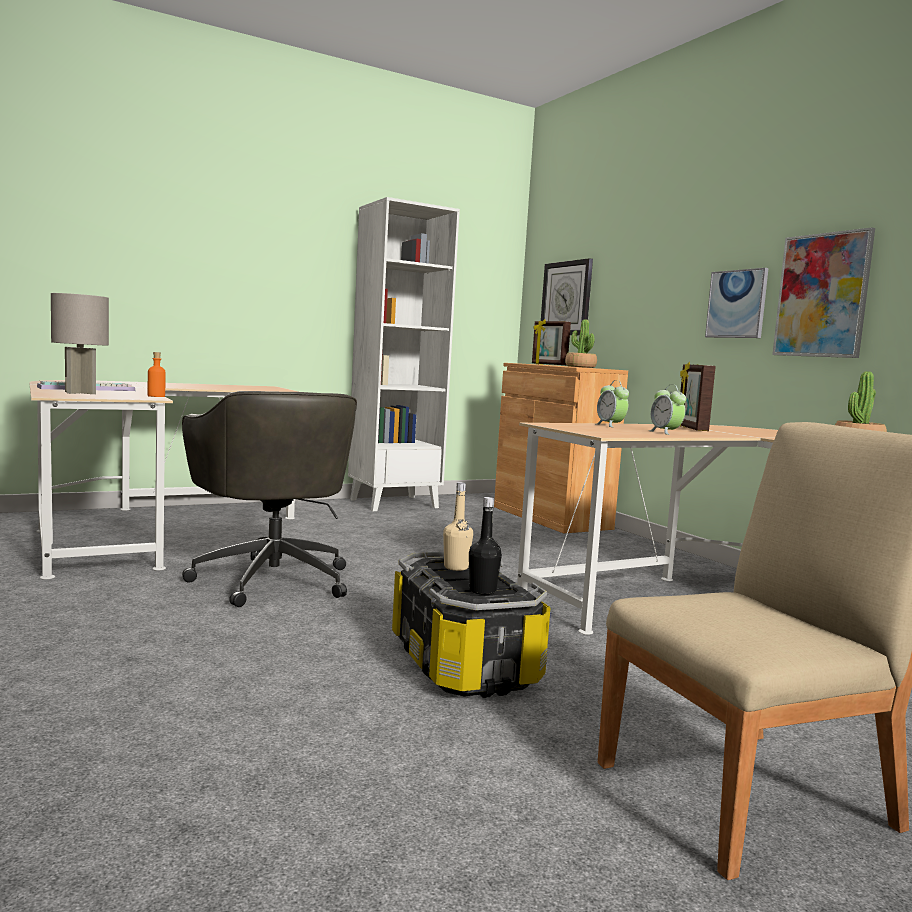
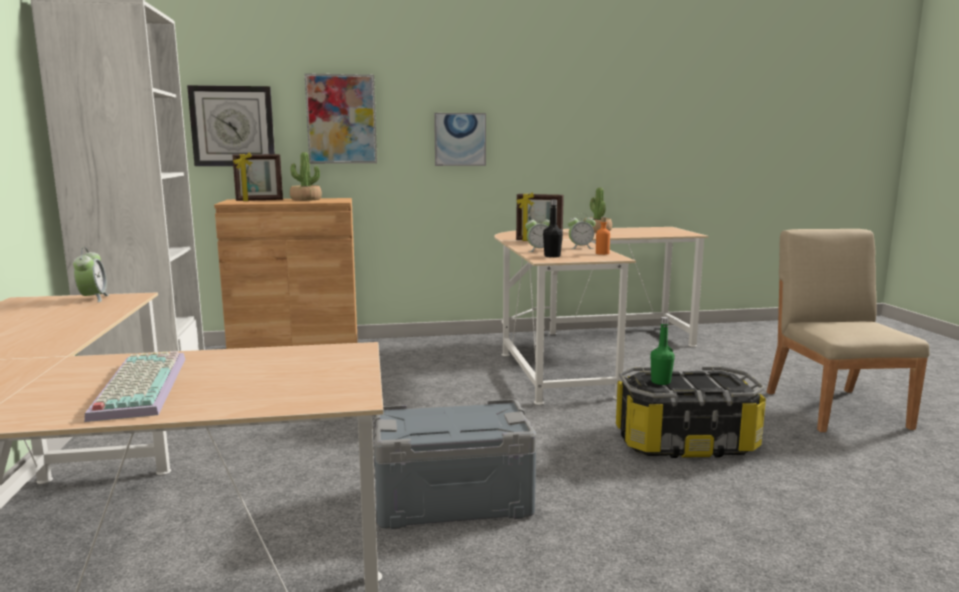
camera: 70 degrees left, 5 degrees up
(79, 393) = (261, 386): grey table lamp -> none
(156, 396) = (310, 348): orange bottle -> orange bottle (602, 253)
(272, 579) = (453, 501): grey office chair -> grey storage box
(276, 389) = (93, 299): none -> alarm clock
(456, 567) = (660, 382): beige bottle -> green bottle
(482, 591) = (720, 382): black bottle -> black bottle (552, 256)
(822, 295) = (531, 135): picture -> picture (341, 119)

